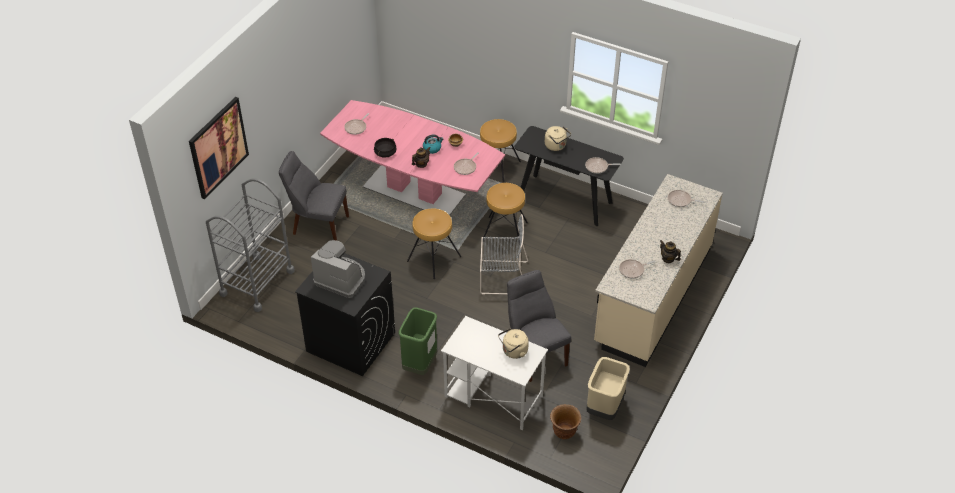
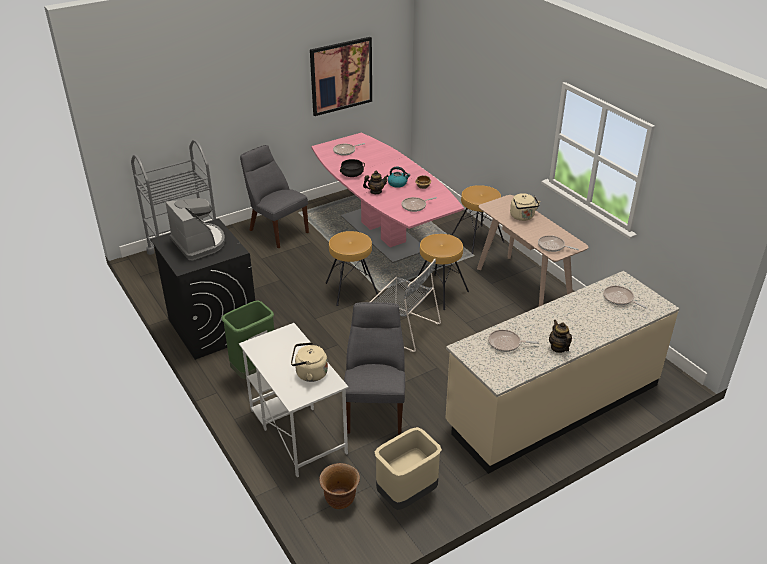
camera: 30 degrees right, 10 degrees down
(218, 147) = (163, 92): picture -> picture (341, 76)
(565, 199) = (524, 286): black console table -> beige console table

